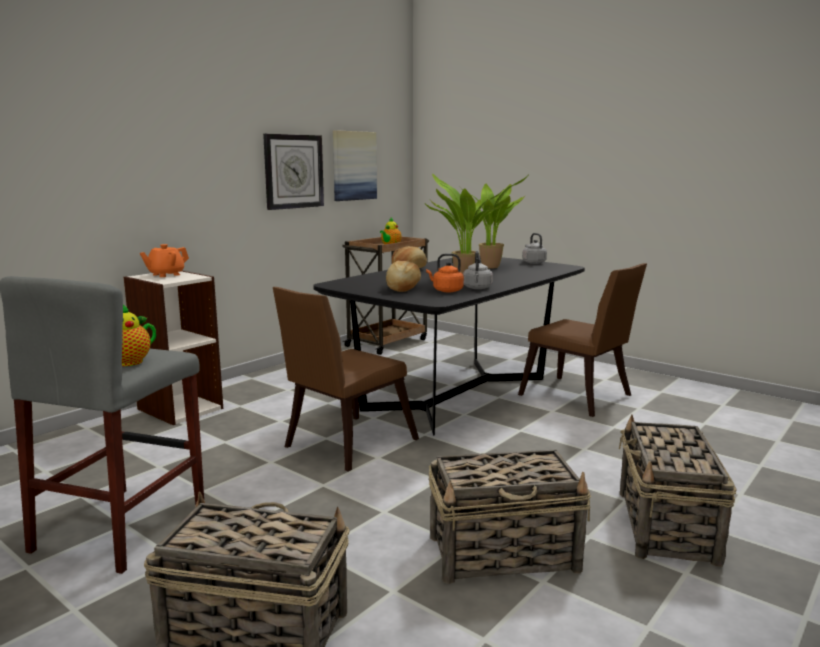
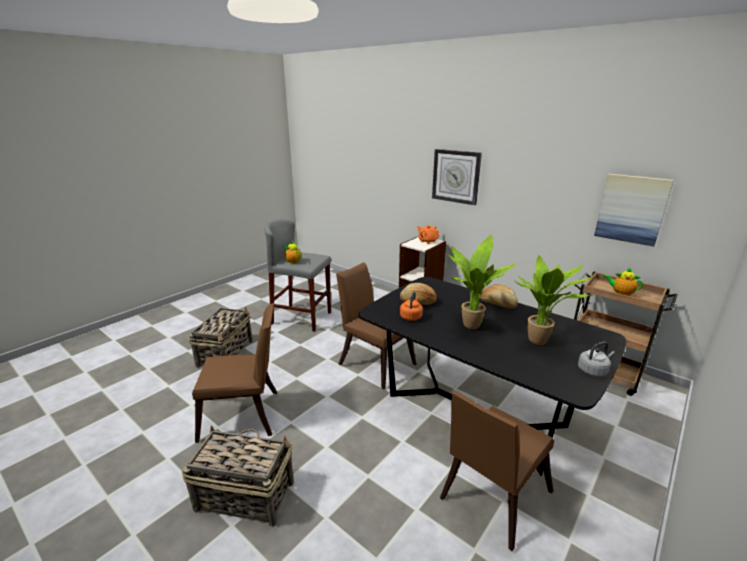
camera: 90 degrees right, 10 degrees up
(293, 171) = (552, 202): wall clock -> wall clock (456, 176)
(477, 288) = (424, 329): grey kettle -> none
(505, 553) = (245, 416): basket -> brown chair

